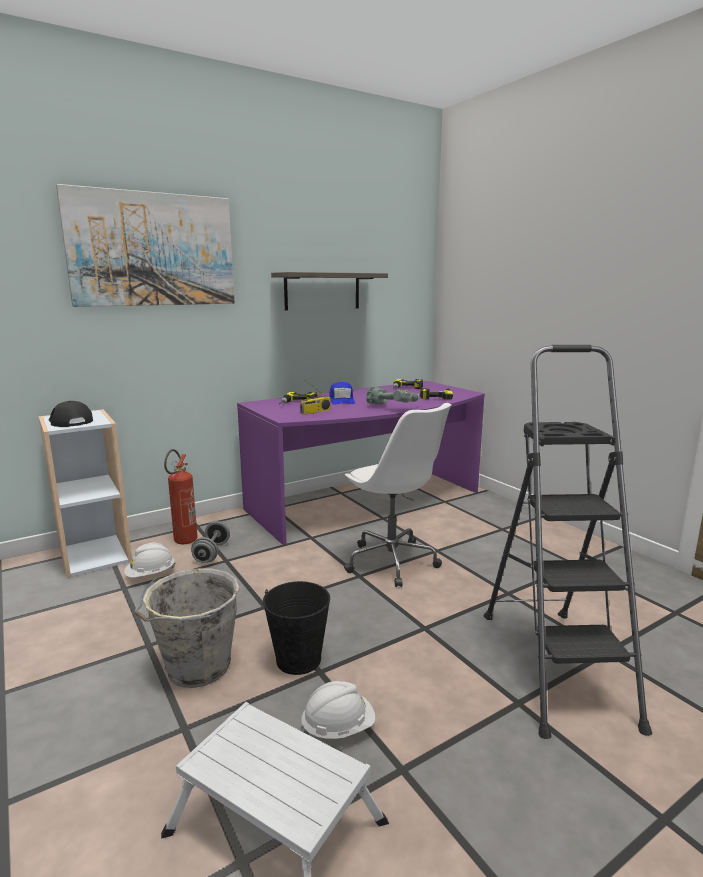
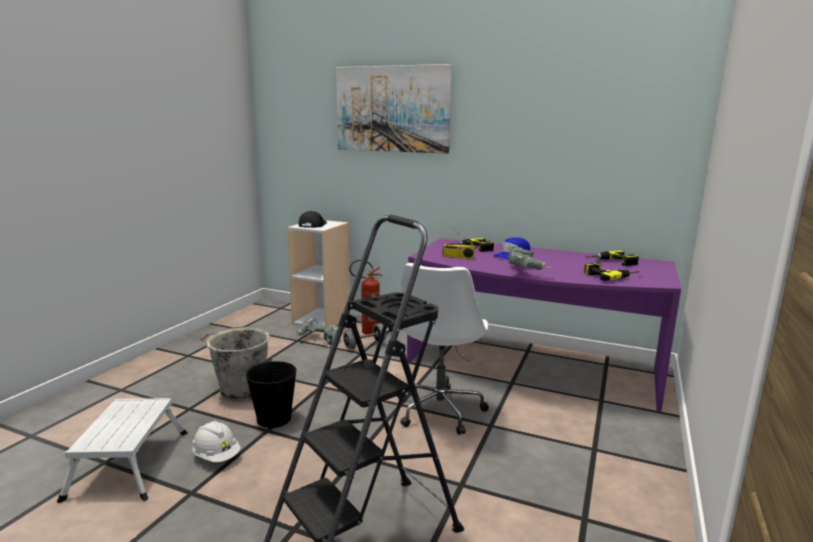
camera: 55 degrees right, 0 degrees up
(150, 575) = (318, 340): white hard hat -> power drill
(322, 291) = (540, 146): shelf -> none

